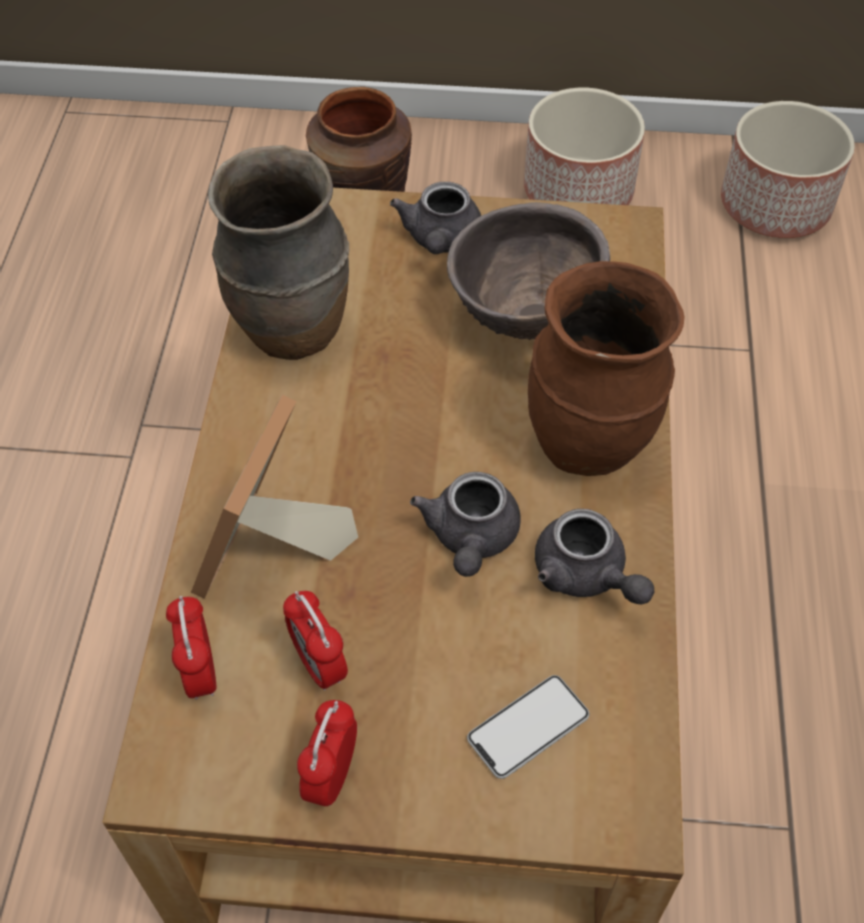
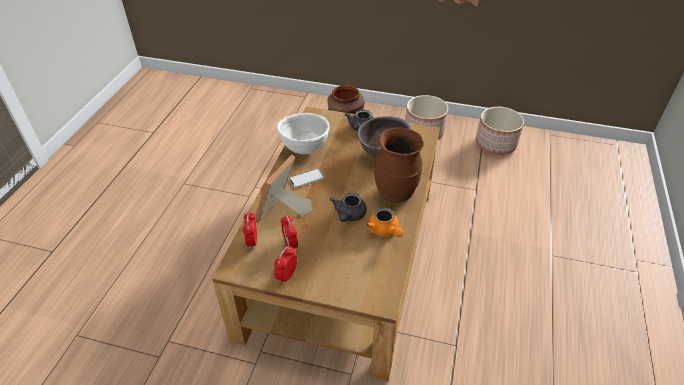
camera: 10 degrees right, 10 degrees down
(292, 331) = (305, 149): brown vase -> white bowl
(528, 727) = (354, 271): phone -> phone (306, 178)
(586, 576) = (385, 231): grey teapot -> orange teapot

